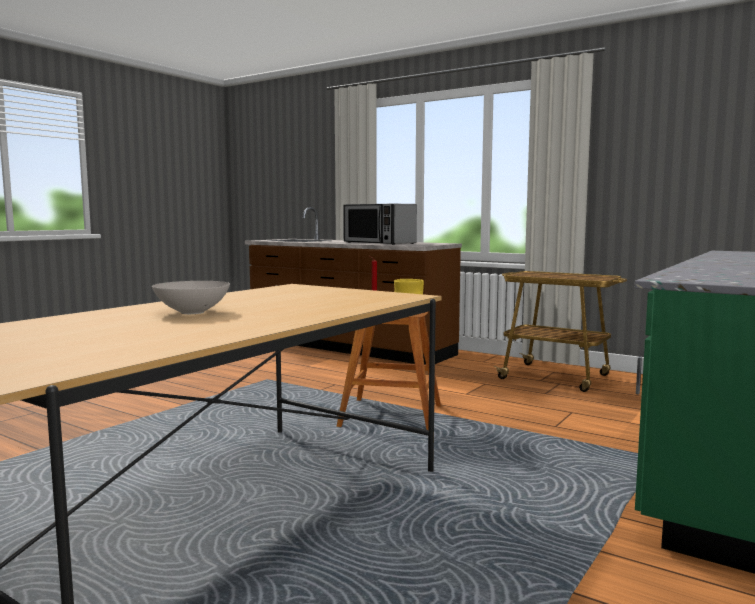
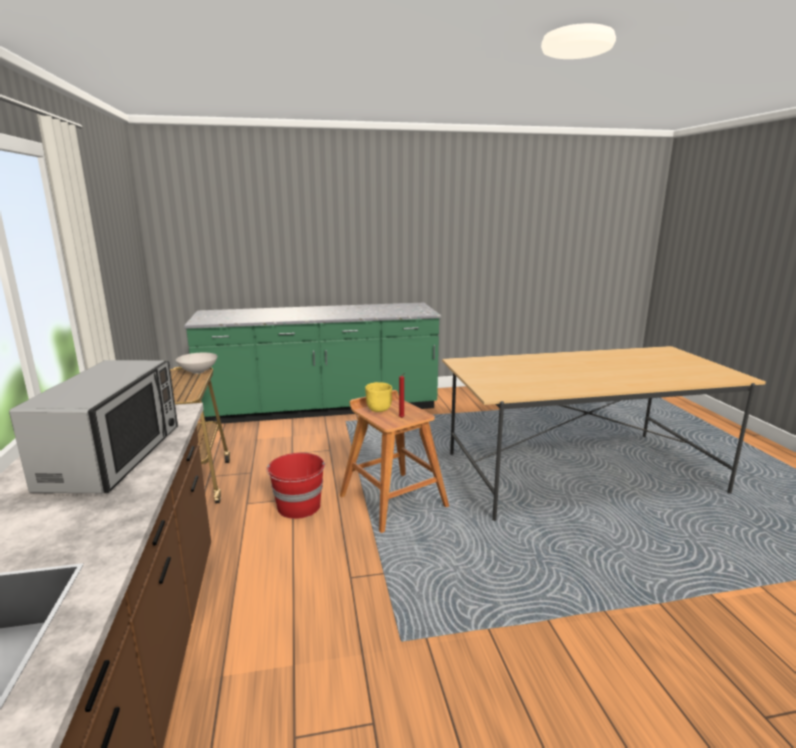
camera: 135 degrees left, 10 degrees up
(193, 312) = (601, 372): white bowl -> white bowl (198, 371)
(448, 392) = (299, 507): none -> red bucket

